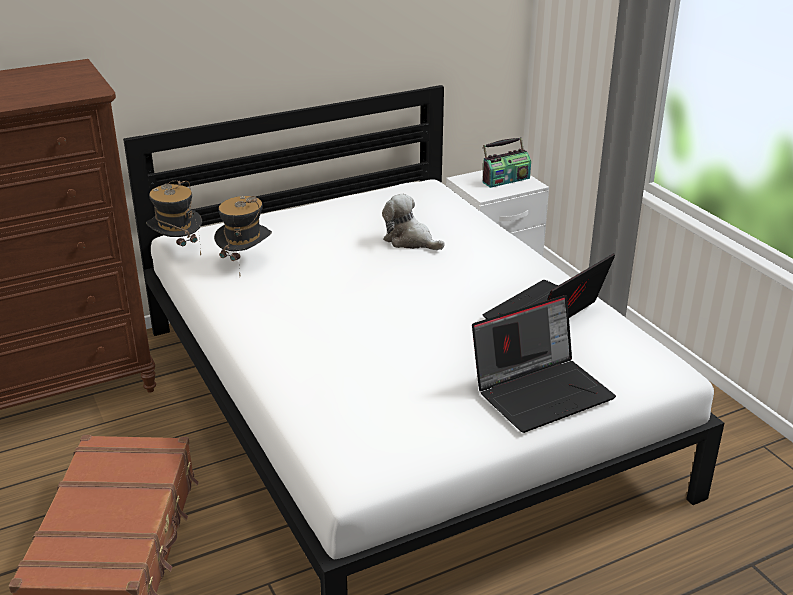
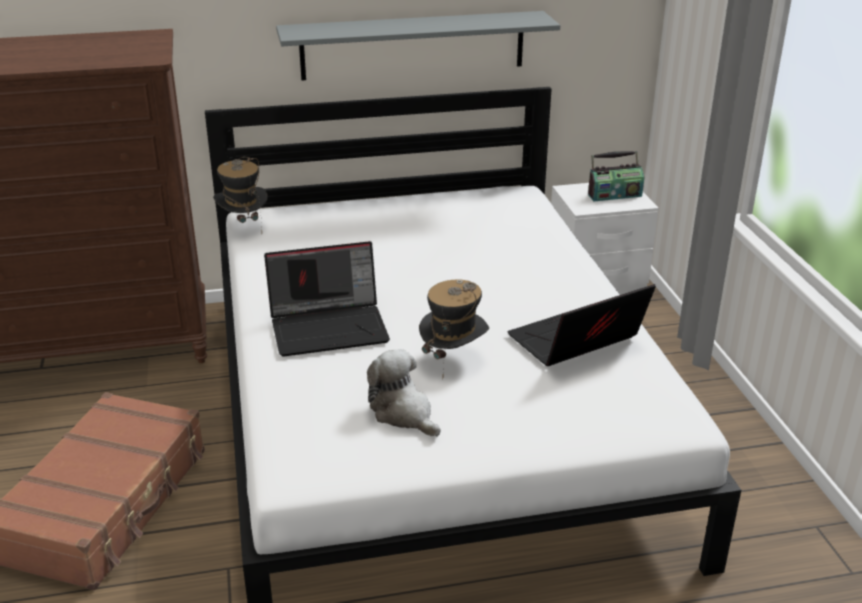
camera: 15 degrees right, 0 degrees up
(245, 263) = (300, 247): hat -> hat (453, 360)
(317, 56) = (413, 45): none -> grey shelf
(410, 241) = (473, 246): plush toy -> plush toy (404, 413)
(542, 391) = (530, 420): laptop -> laptop (330, 327)

